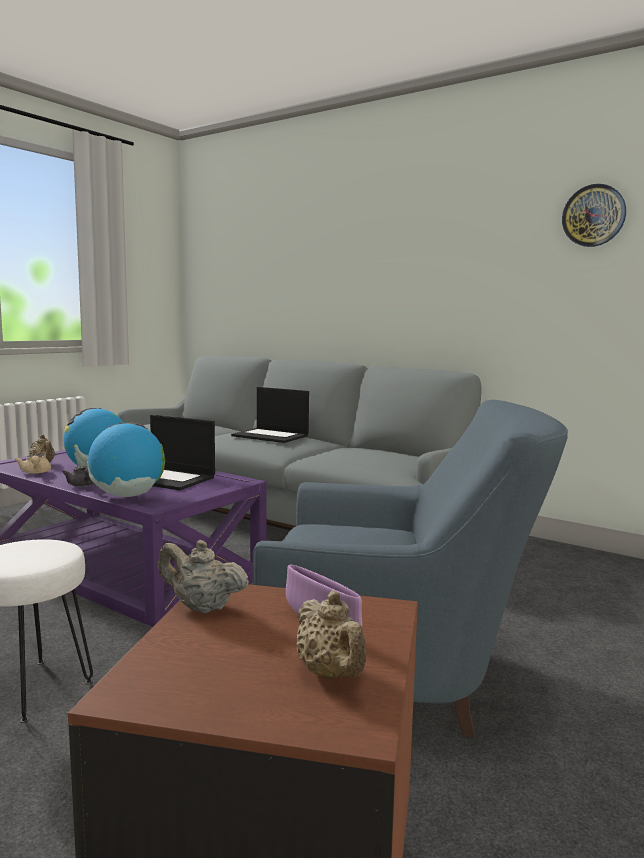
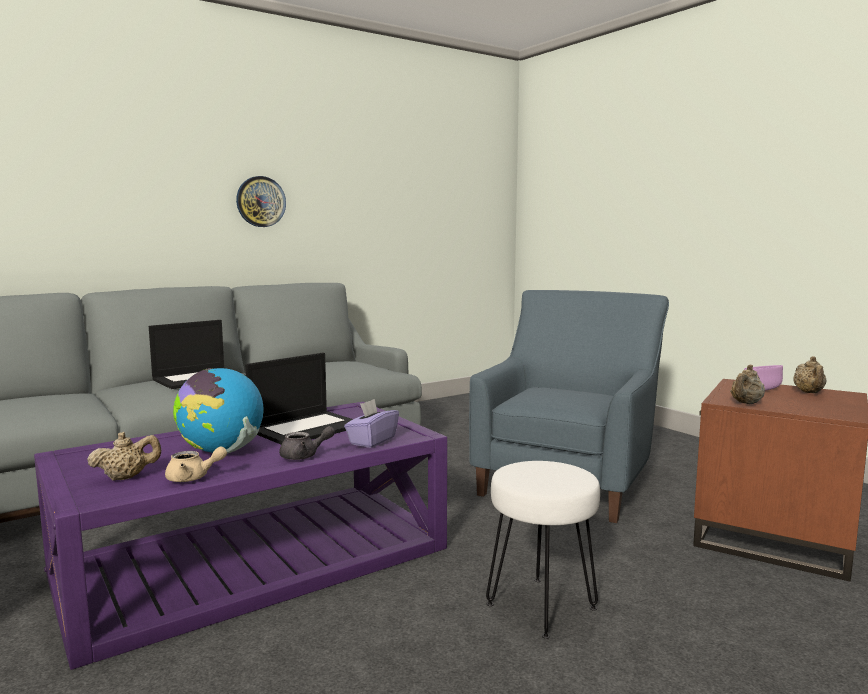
camera: 70 degrees left, 0 degrees up
(128, 496) = (372, 441): globe -> purple tissue box
(331, 674) = (809, 393): beige teapot -> beige teapot turned 105 degrees clockwise
(593, 215) = (393, 156): wall clock -> wall clock (260, 201)

